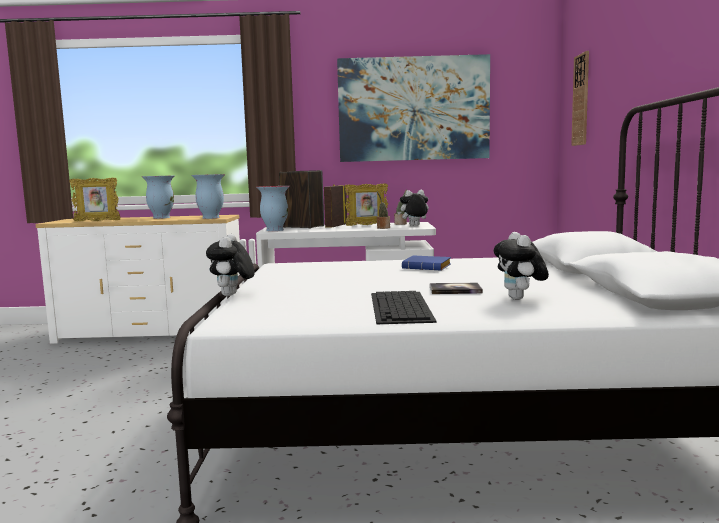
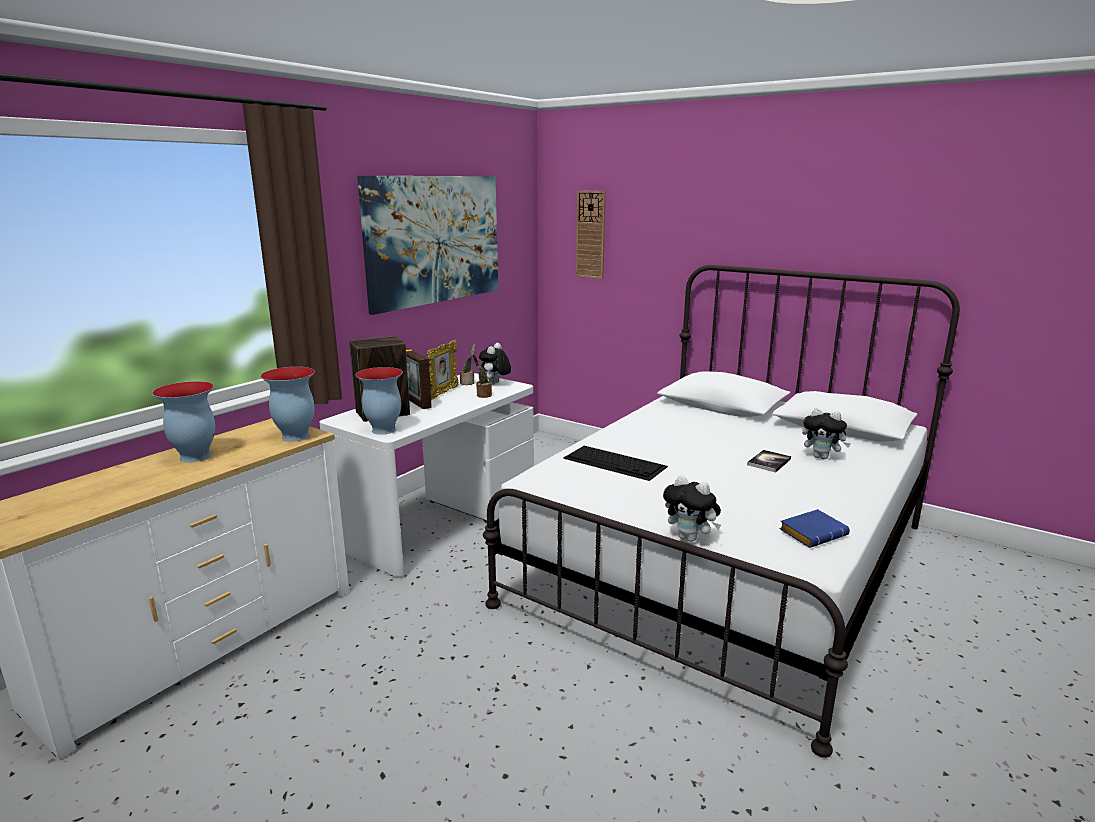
camera: 55 degrees left, 10 degrees up
(97, 221) = (118, 500): picture frame -> none
(401, 307) = (814, 494): keyboard -> keyboard (615, 462)
(428, 267) = (658, 440): blue book -> blue book (813, 533)

